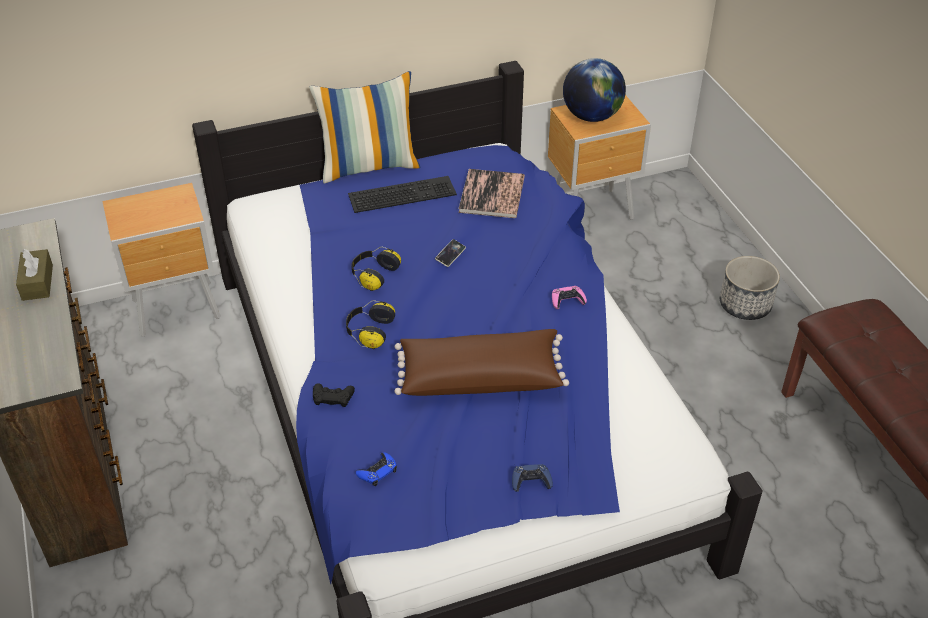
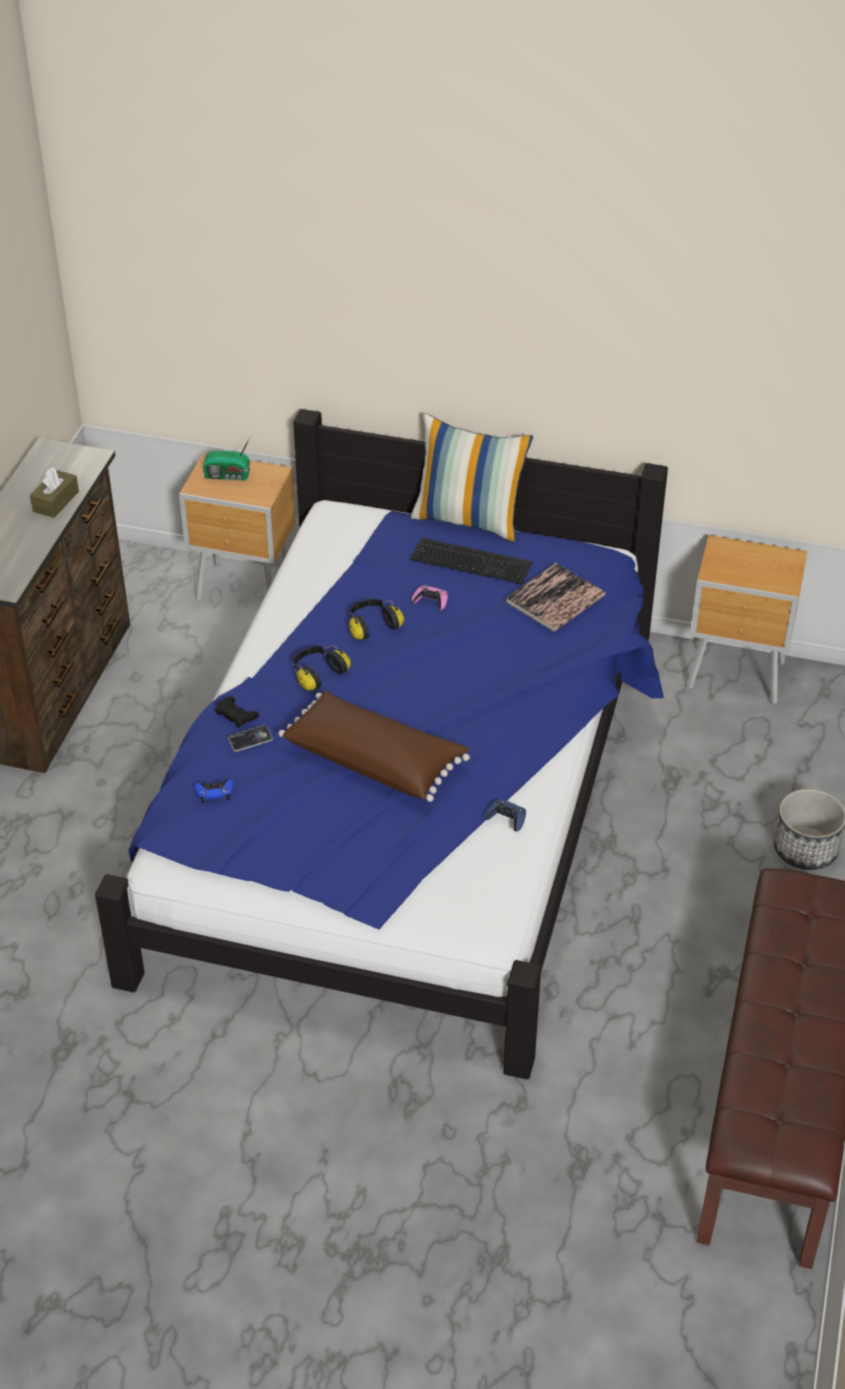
camera: 35 degrees right, 0 degrees up
(143, 210) = (228, 476): none -> radio
(450, 255) = (457, 639): phone -> phone (250, 740)
(531, 481) = (328, 865): blue game controller -> blue game controller (506, 818)
(567, 300) = (523, 732): pink game controller -> pink game controller (430, 601)
(591, 116) = (742, 562): globe -> none

